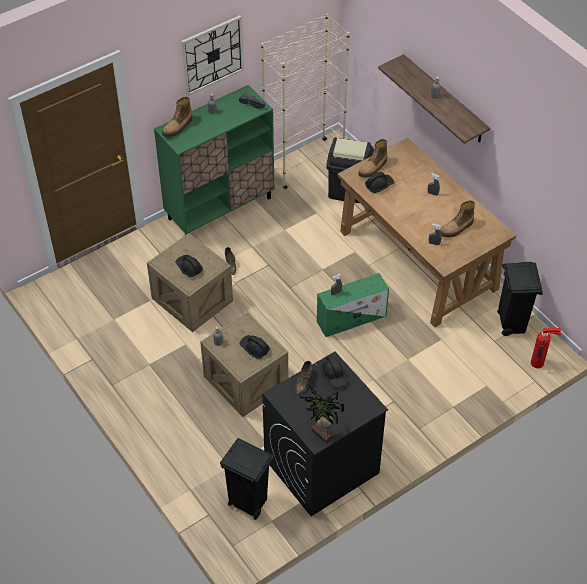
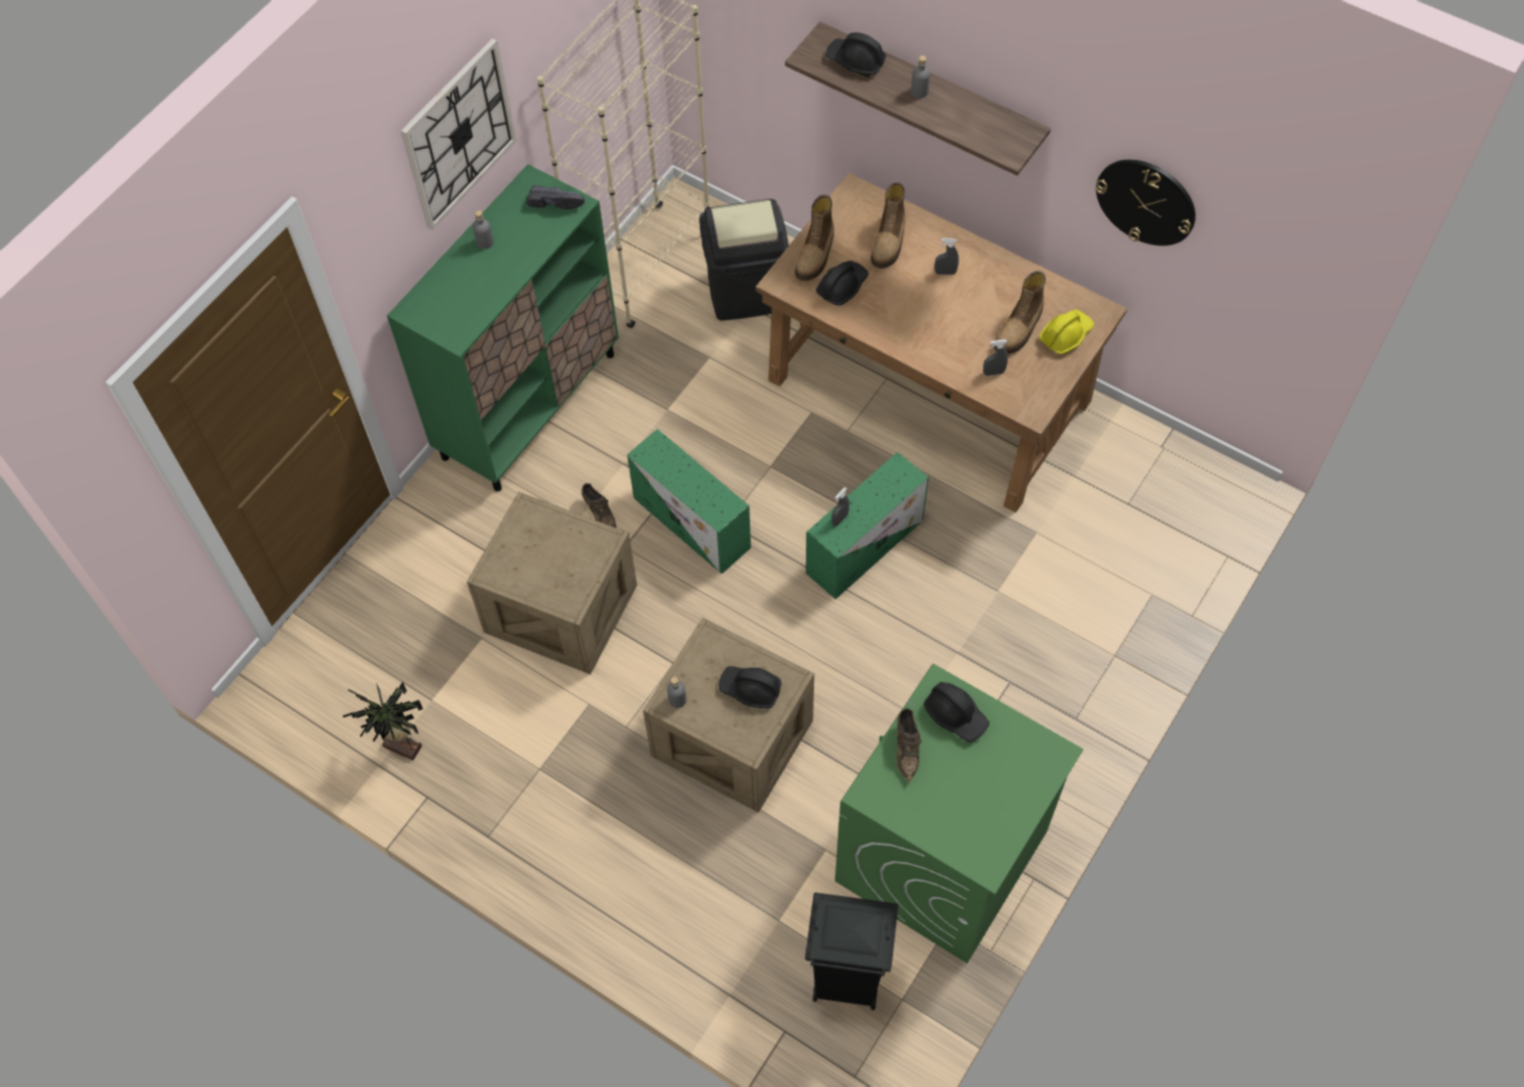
camera: 20 degrees left, 10 degrees up
(178, 127) = (434, 298): boot -> boot (889, 242)
(189, 268) = (552, 565): black hard hat -> black hard hat (855, 61)
(272, 283) = (693, 523): none -> green storage box
(321, 435) = (989, 847): potted plant -> potted plant (402, 749)
(321, 466) = (941, 857): black washing machine -> green washing machine
(478, 238) = (1065, 335): none -> yellow hard hat
(511, 324) = (1141, 460): black trash can -> none
(526, 175) = (1146, 201): none -> wall clock
(538, 364) = (1219, 522): fire extinguisher -> none

